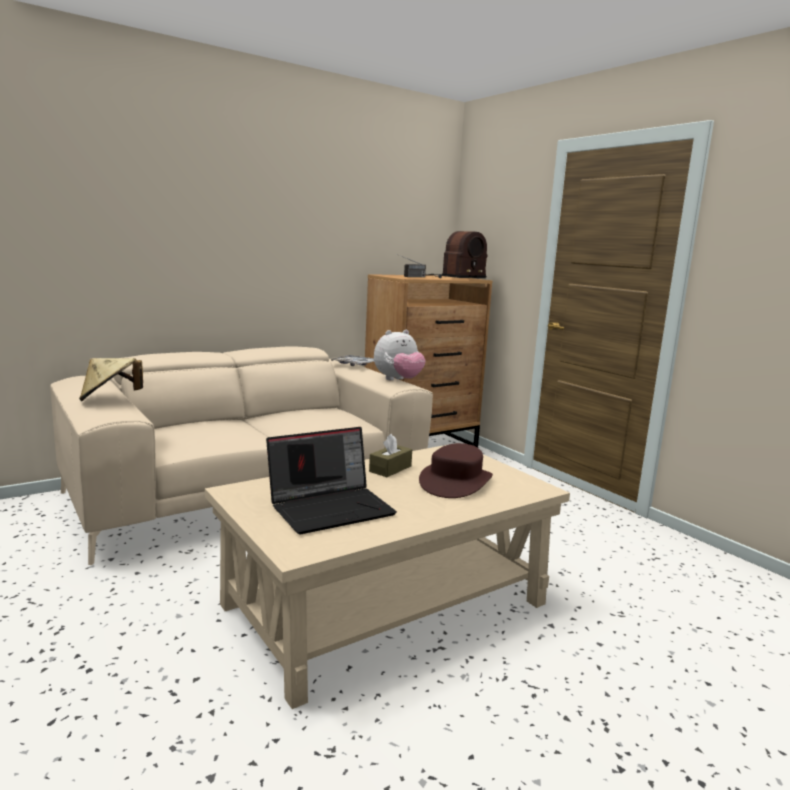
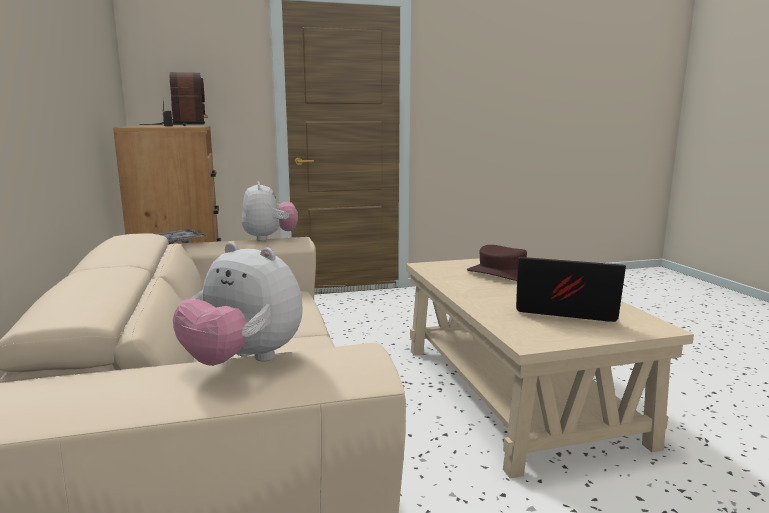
camera: 70 degrees left, 0 degrees up
(110, 399) = (243, 361): beige hat -> plush toy
(331, 507) = (563, 311): laptop -> laptop turned 60 degrees counterclockwise
(390, 469) = (470, 287): brown tissue box -> none

